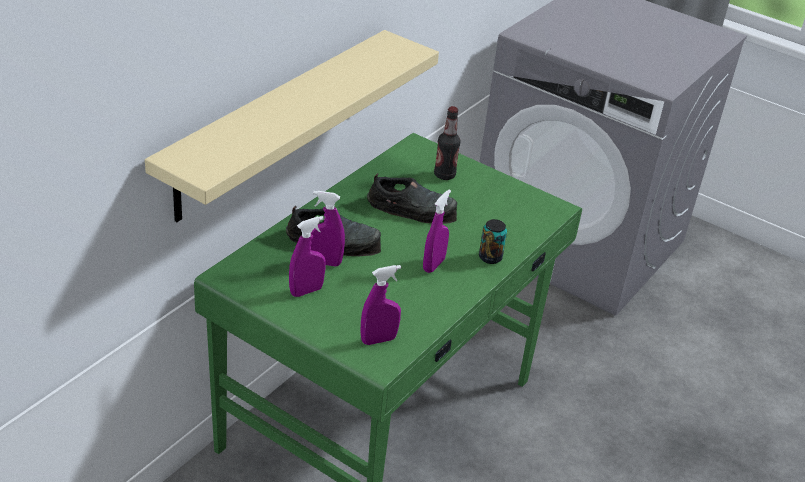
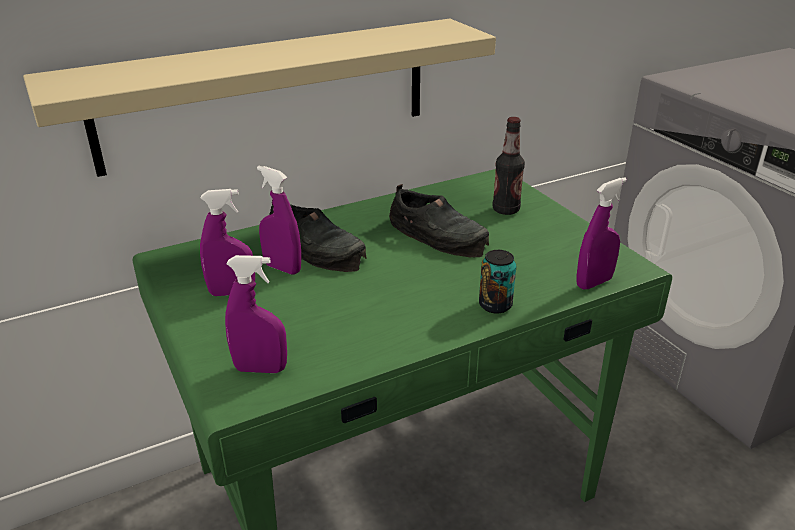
camera: 30 degrees right, 5 degrees down
(433, 265) = (412, 298): purple spray bottle -> purple spray bottle (594, 283)

